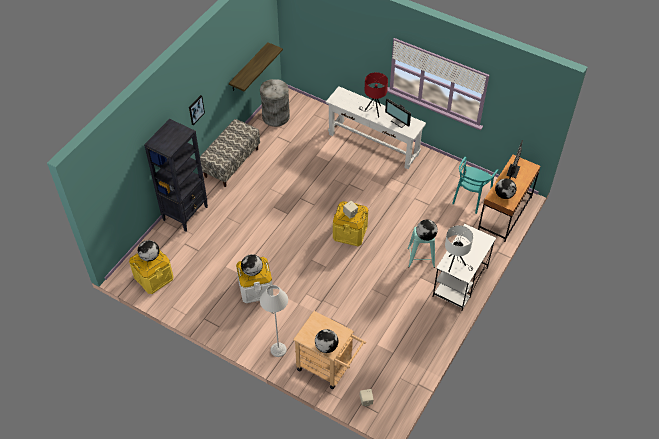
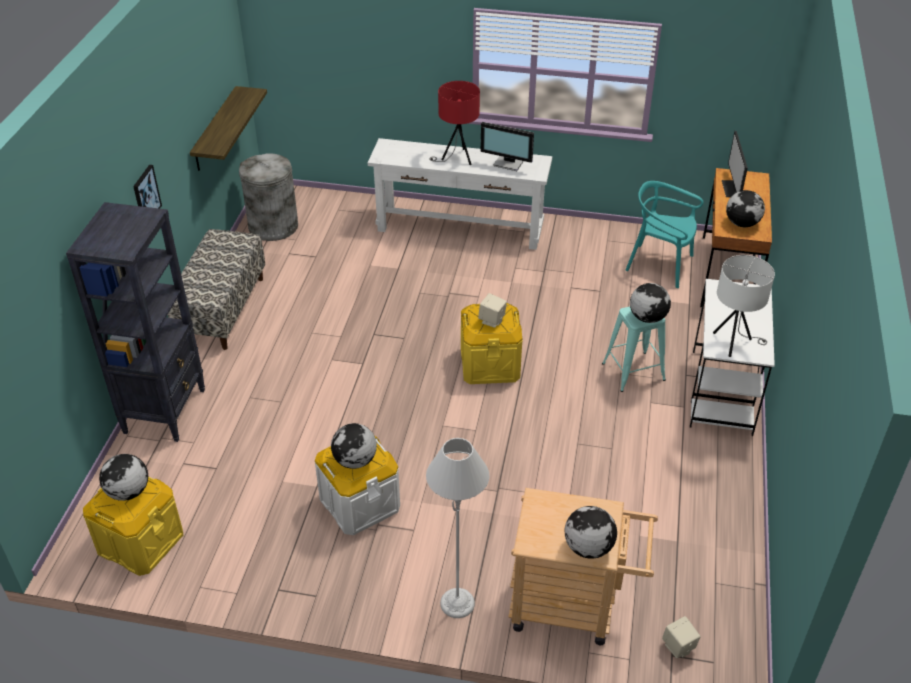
camera: 20 degrees left, 10 degrees down
(470, 197) = (660, 265): turquoise chair -> turquoise chair turned 105 degrees clockwise

